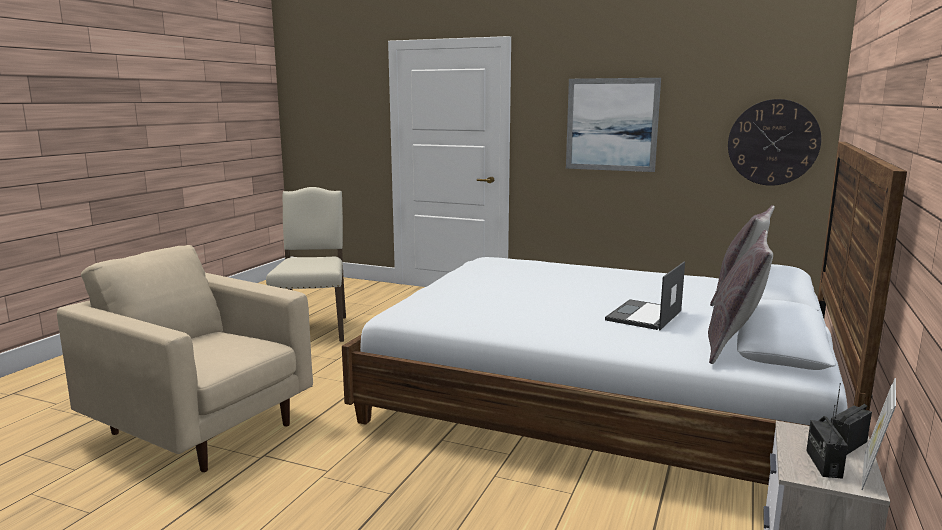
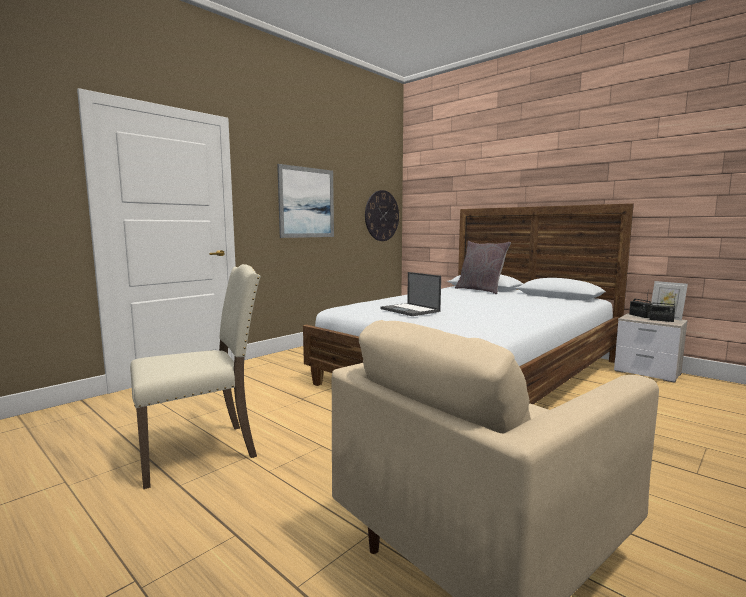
camera: 70 degrees left, 5 degrees down
(314, 328) = (200, 451): beige chair -> beige chair turned 135 degrees clockwise
(644, 316) = (512, 301): laptop -> laptop (410, 310)
(734, 346) = (564, 299): grey pillow -> none

